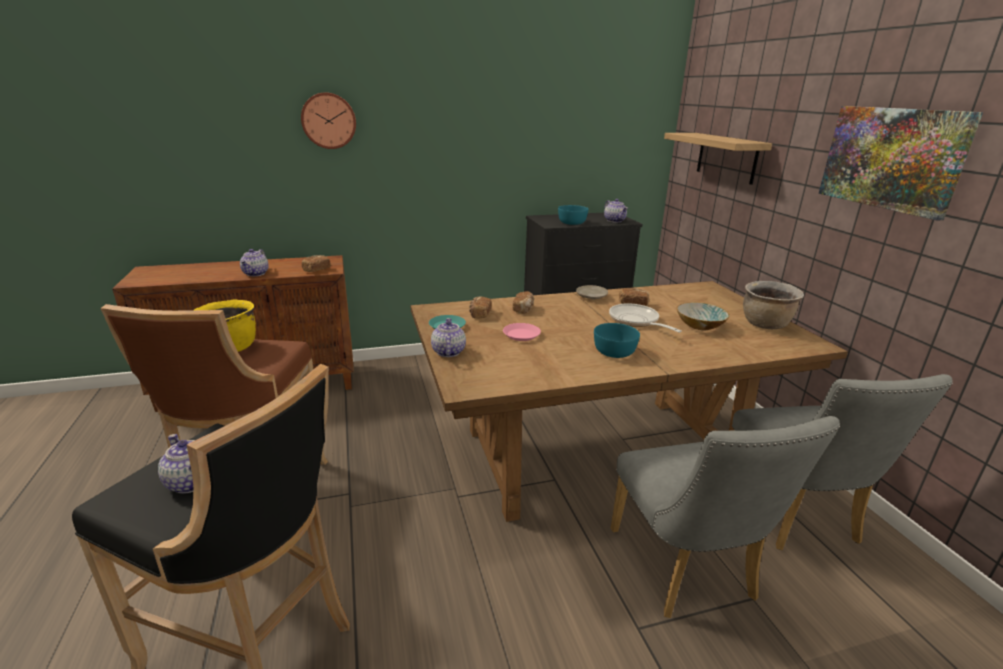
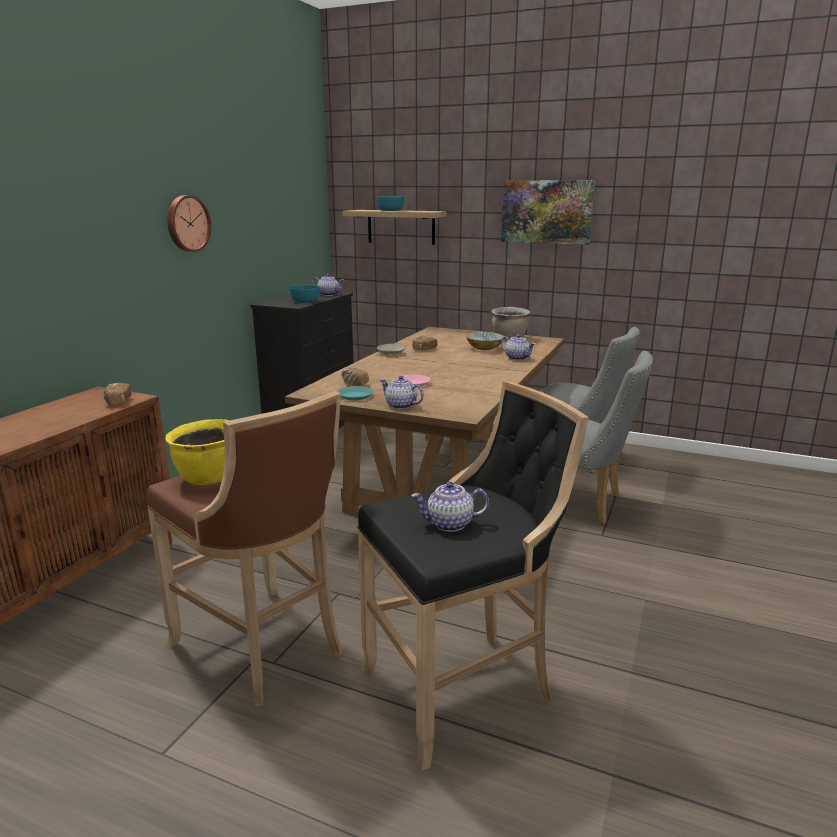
camera: 50 degrees left, 5 degrees down
(256, 273) = (54, 425): teapot -> teapot (517, 358)
(328, 121) = (66, 216): wall clock -> wall clock (187, 223)
(523, 309) = (372, 372): bread -> none
(614, 351) = (481, 372): turquoise bowl -> turquoise bowl (390, 210)
(636, 321) = (450, 356): frying pan -> none

